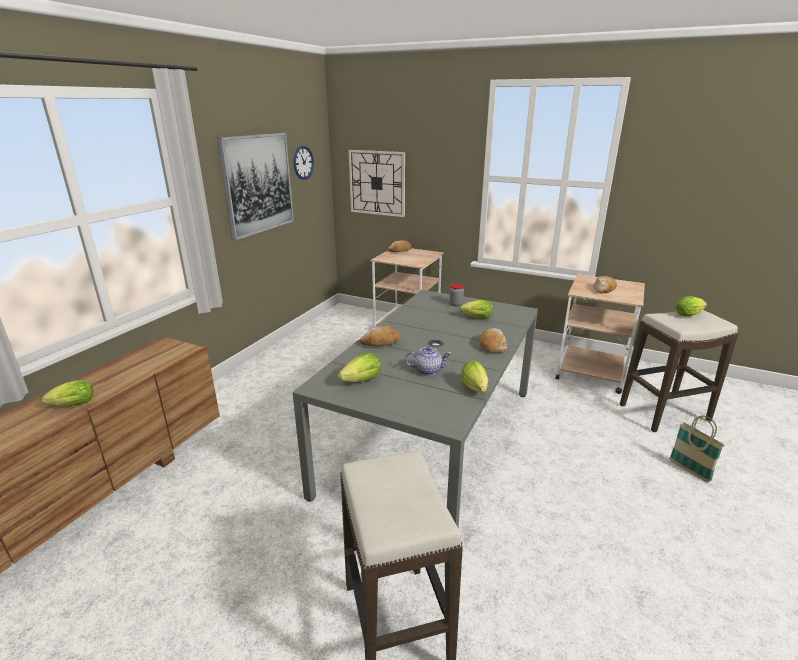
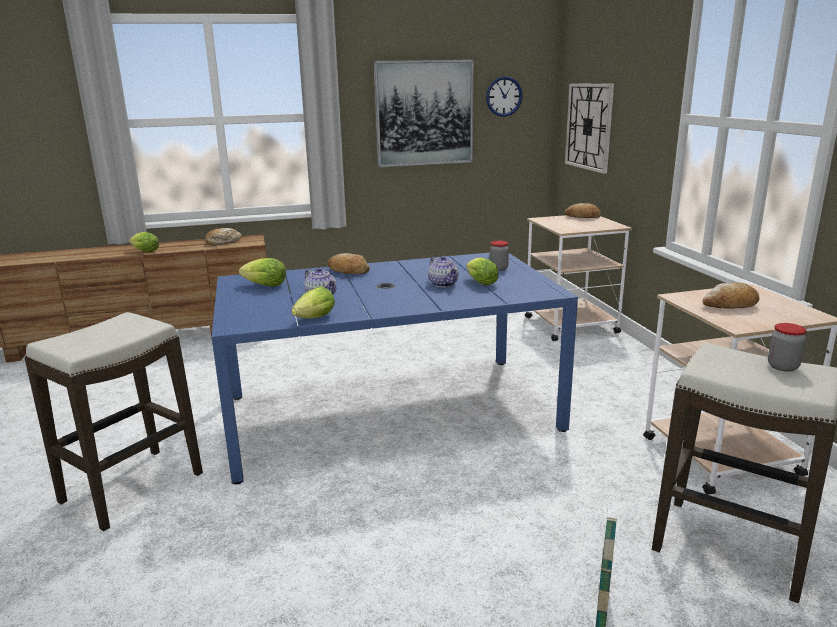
camera: 50 degrees right, 5 degrees down
(431, 439) = (390, 412): grey dining table -> blue dining table
(462, 327) = (444, 284): none -> teapot
(492, 345) = (424, 303): bread -> bread (223, 242)
(689, 315) = (783, 367): lettuce -> jar

